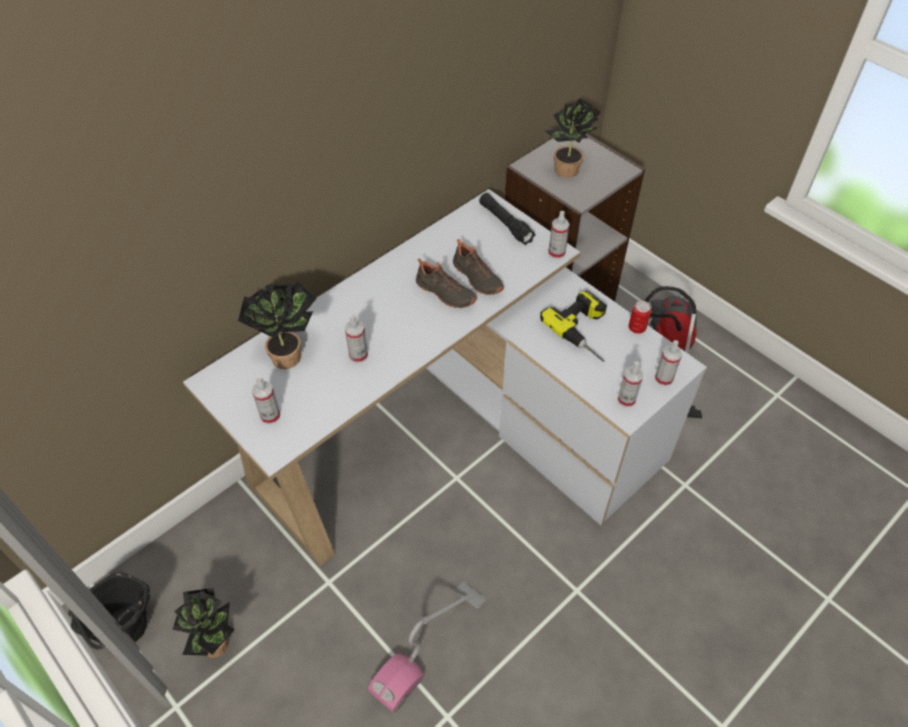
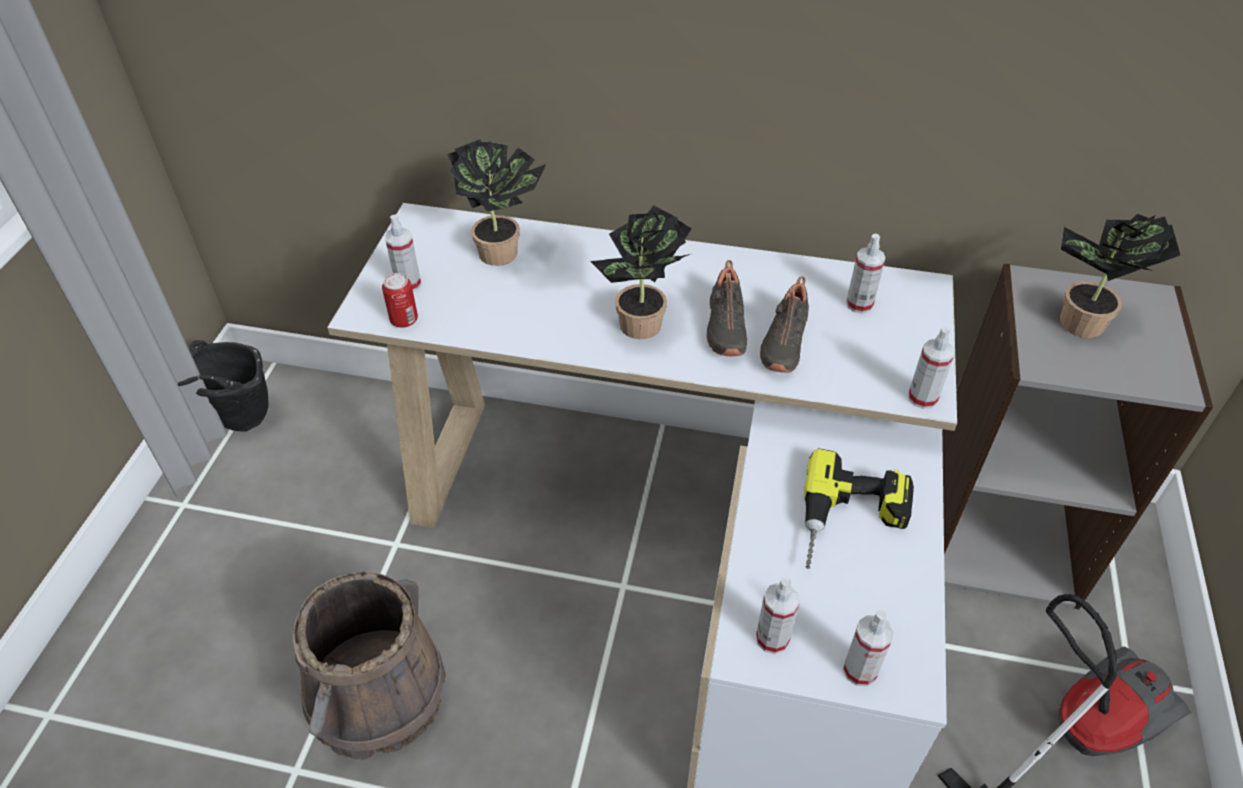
camera: 55 degrees right, 5 degrees down
(219, 646) = (266, 496): potted plant -> potted plant (642, 329)
(358, 355) = (553, 305): spray bottle -> spray bottle (859, 304)
(429, 645) = (377, 694): vacuum cleaner -> brown bucket
(505, 224) = (910, 321): black flashlight -> none
(637, 328) = (922, 584): can -> can (404, 320)

